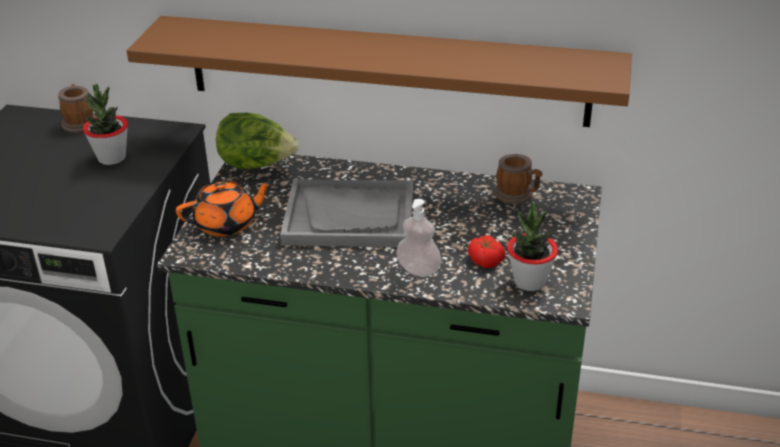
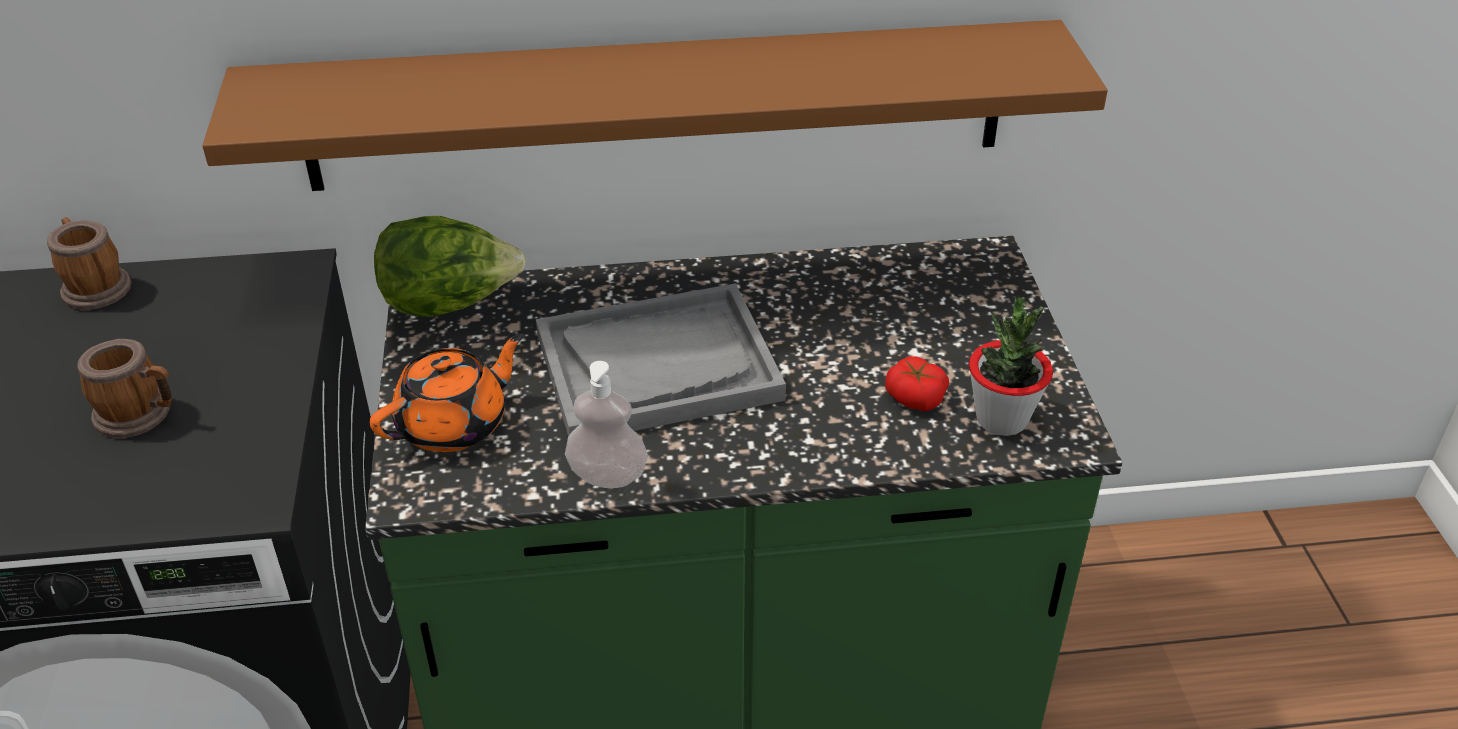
camera: 20 degrees left, 5 degrees up
(112, 158) = (194, 346): potted plant -> none
(418, 269) = (821, 437): soap dispenser -> soap dispenser (607, 476)
(517, 195) = (900, 274): mug -> mug (140, 415)

